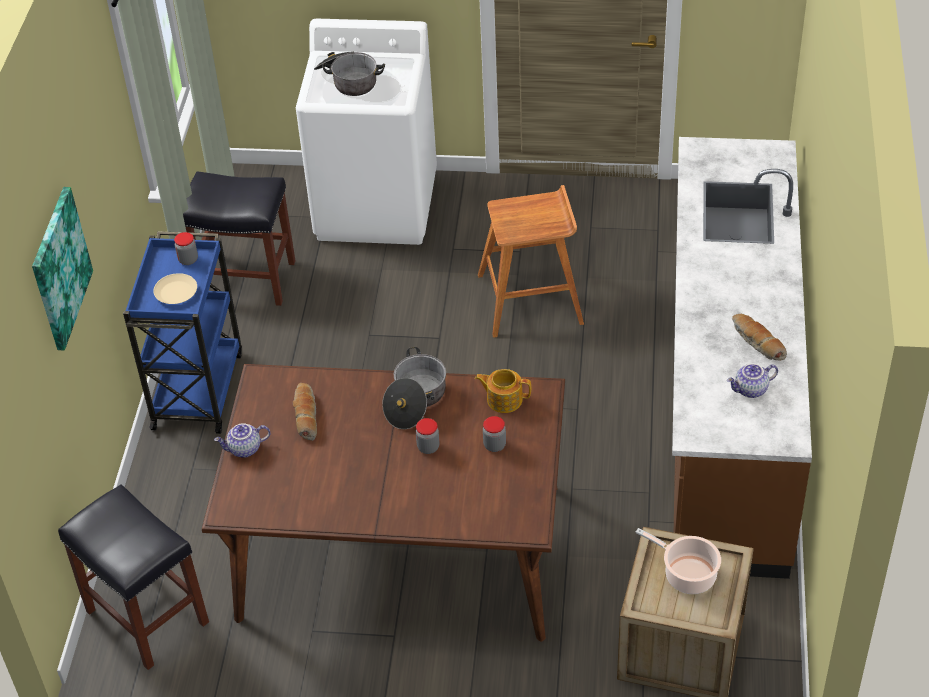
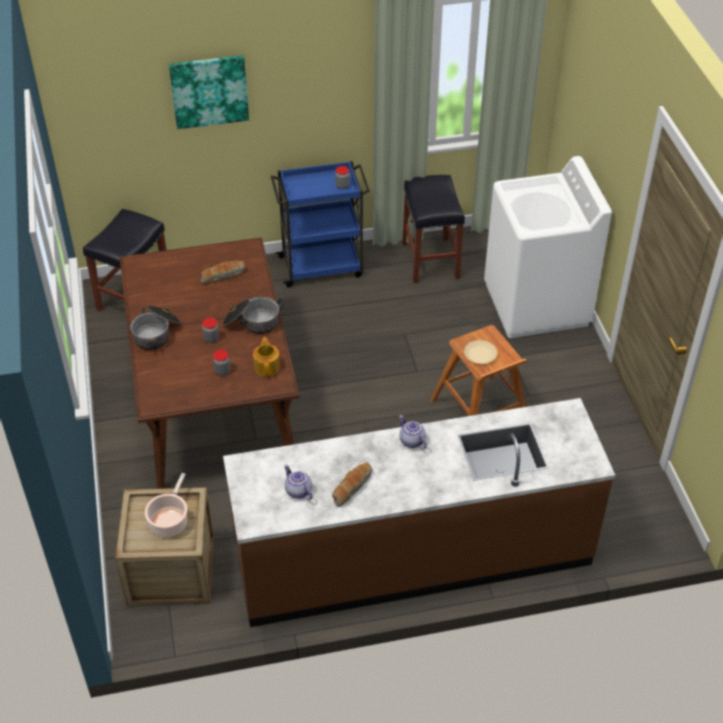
camera: 70 degrees right, 0 degrees up
(176, 293) = (310, 189): beige plate -> beige plate (480, 355)
(244, 449) = (186, 256): teapot -> teapot (411, 441)
(348, 81) = (535, 197): cooking pot -> cooking pot (157, 333)

